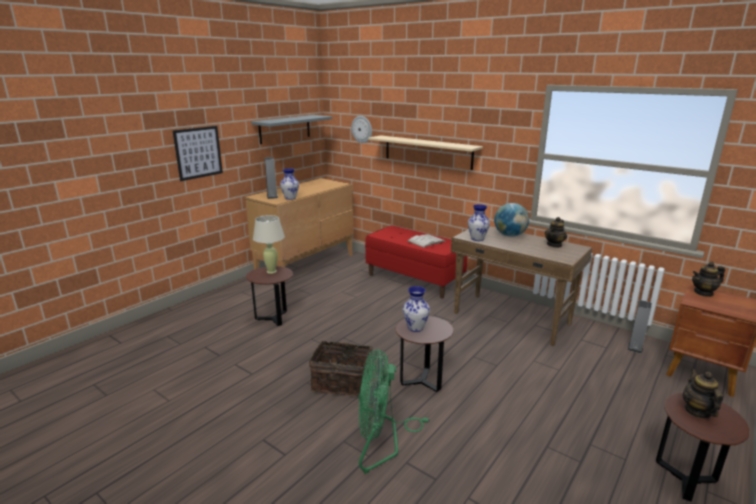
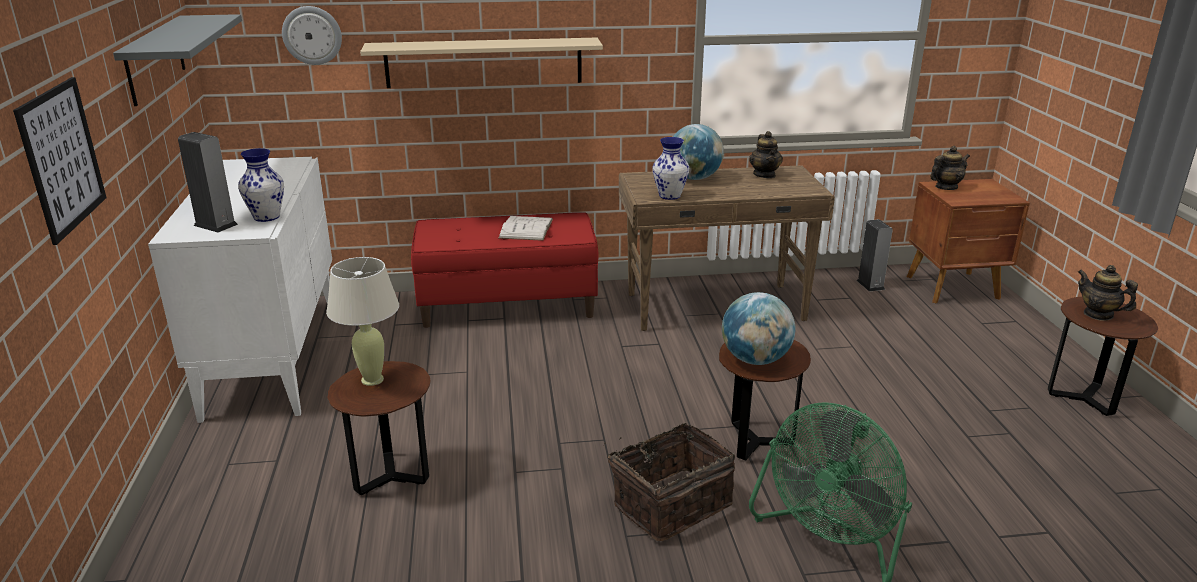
camera: 45 degrees left, 5 degrees up
(306, 265) = (274, 357): brown cabinet -> white cabinet
(415, 328) = (755, 360): vase -> globe
(703, 293) = (946, 187): teapot -> teapot turned 150 degrees counterclockwise

